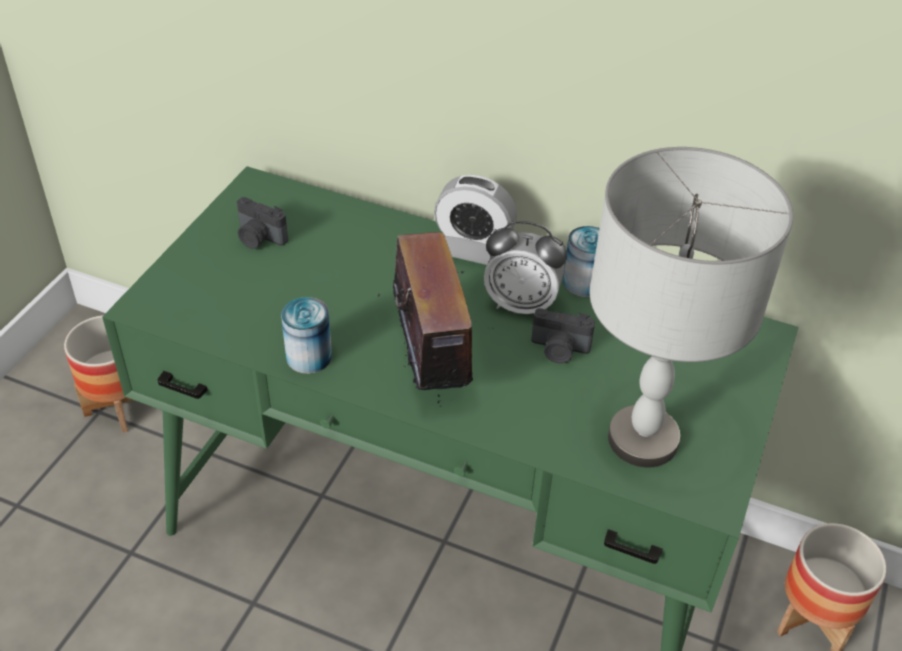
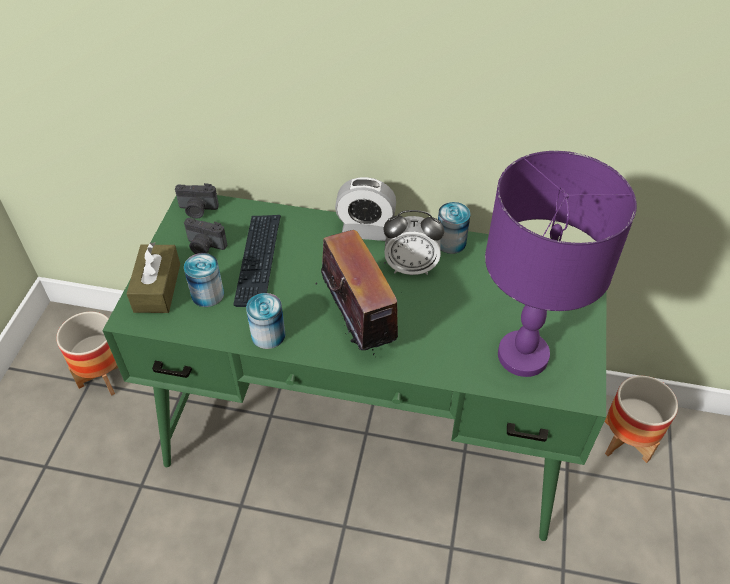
camera: 10 degrees left, 5 degrees up
(185, 277) = (157, 287): none -> brown tissue box
(246, 295) = (207, 294): none -> can
(322, 265) = (258, 260): none -> keyboard
(559, 350) = (447, 298): camera -> camera (197, 210)
(642, 438) = (522, 355): grey table lamp -> purple table lamp

